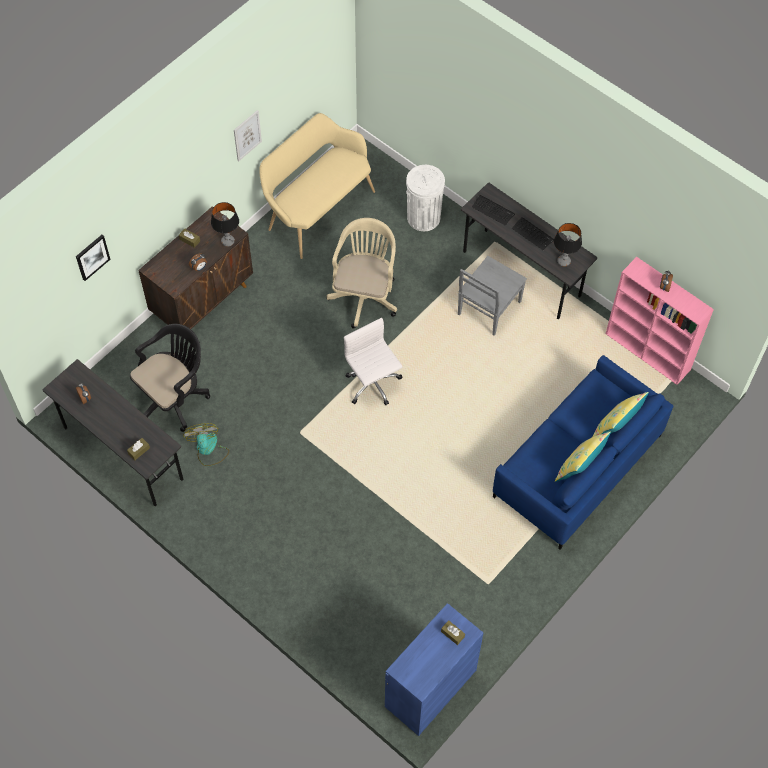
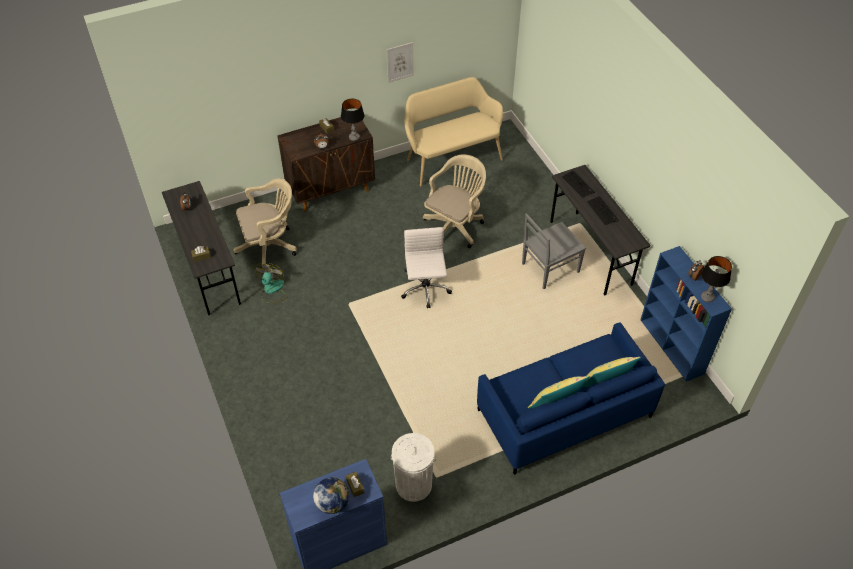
camera: 25 degrees right, 10 degrees down
(92, 257) = (232, 98): picture -> none
(174, 397) = (270, 246): black office chair -> beige office chair
(423, 217) = (531, 189): white trash can -> white trash can (413, 485)
(441, 659) = (332, 503): none -> globe
(563, 261) = (619, 239): table lamp -> table lamp (707, 297)
(648, 352) = (672, 347): pink bookcase -> blue bookcase

